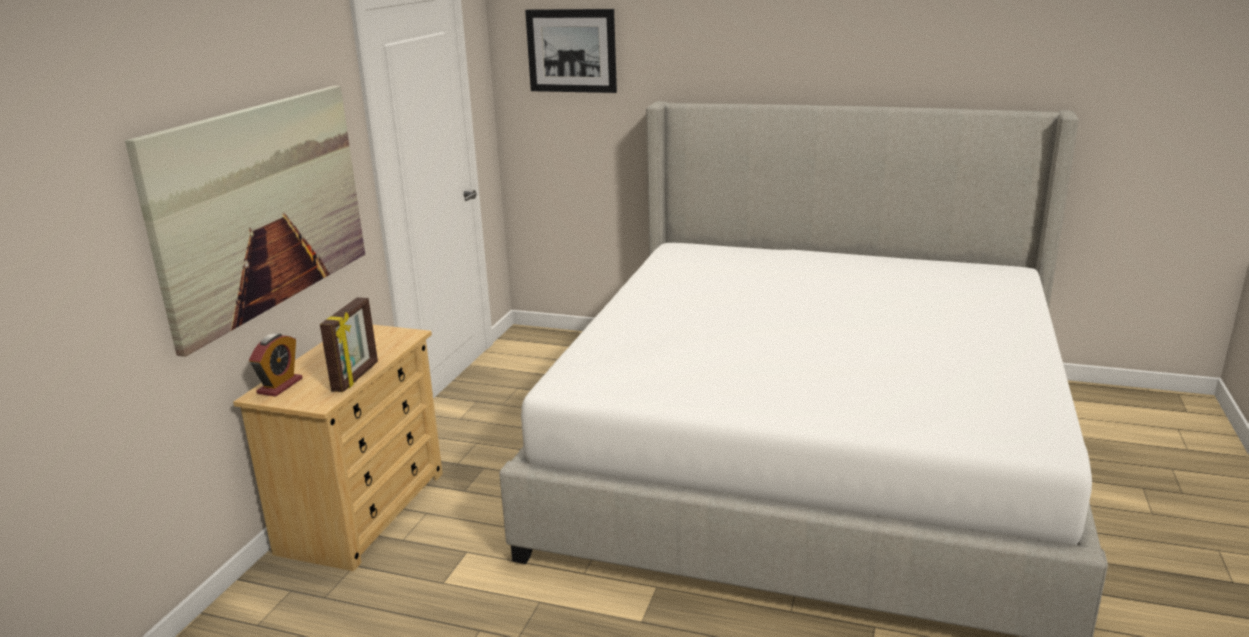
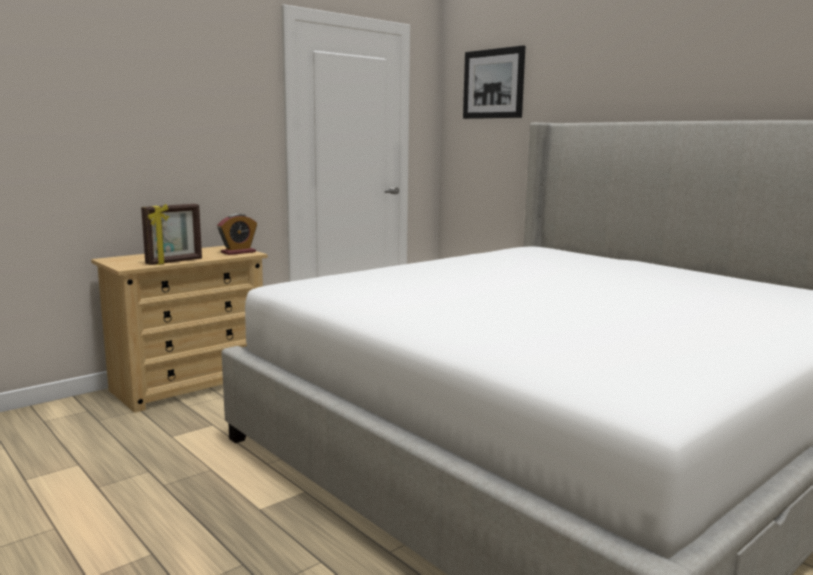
camera: 30 degrees right, 10 degrees down
(262, 207) = (155, 131): picture -> none
(280, 386) = (128, 258): alarm clock -> alarm clock (238, 252)

